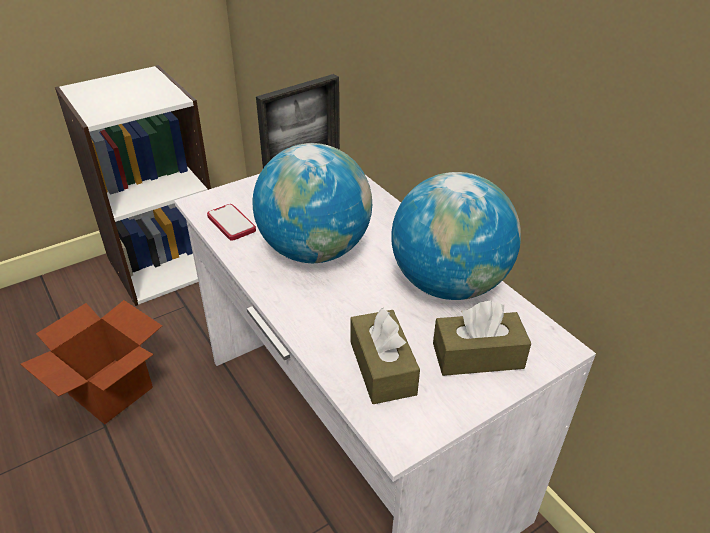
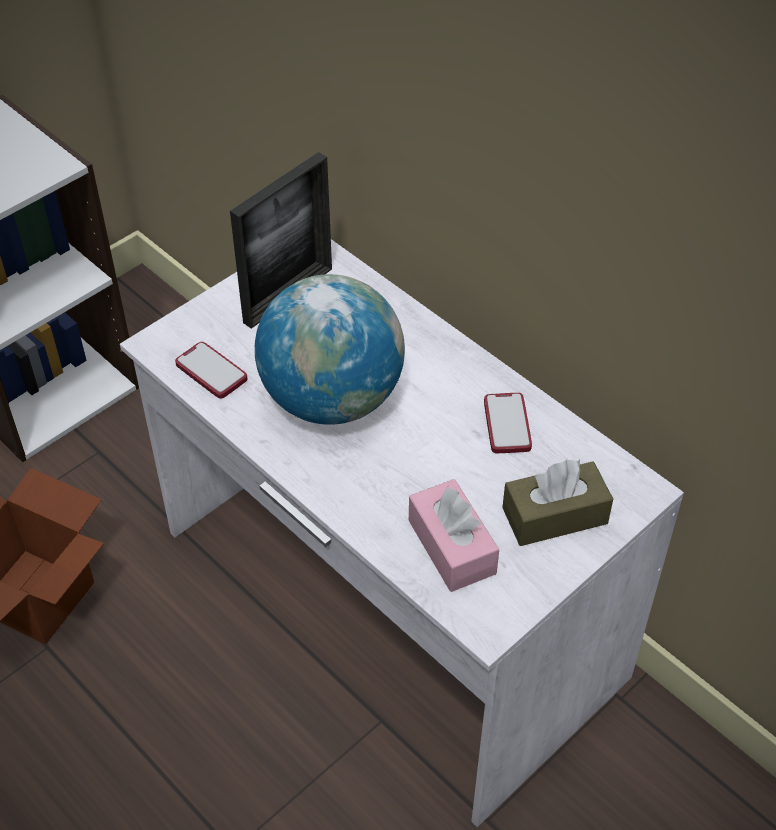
camera: 10 degrees left, 10 degrees up
(382, 367) = (451, 547): brown tissue box -> pink tissue box
(449, 284) = (507, 424): globe -> phone

